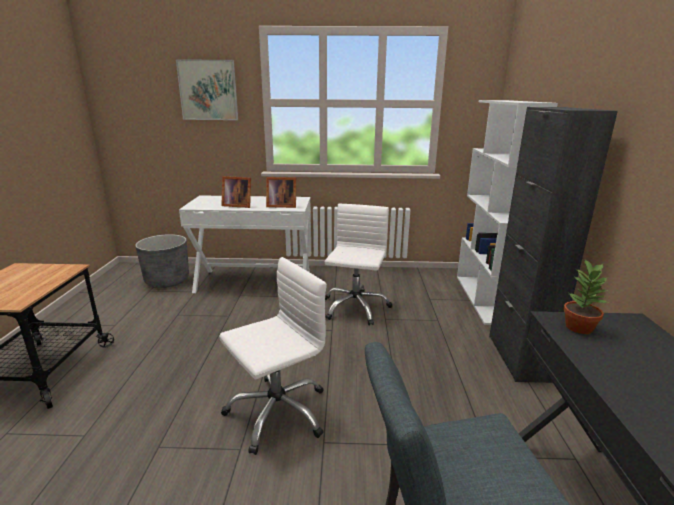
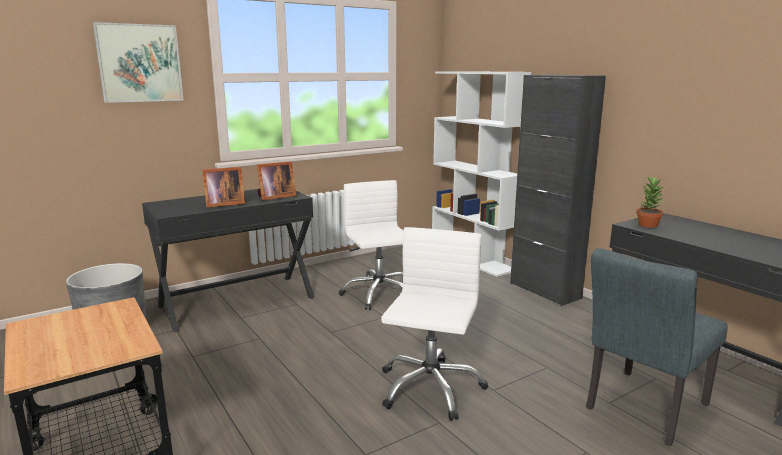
camera: 35 degrees left, 5 degrees down
(254, 281) = (237, 301): white desk -> black desk

